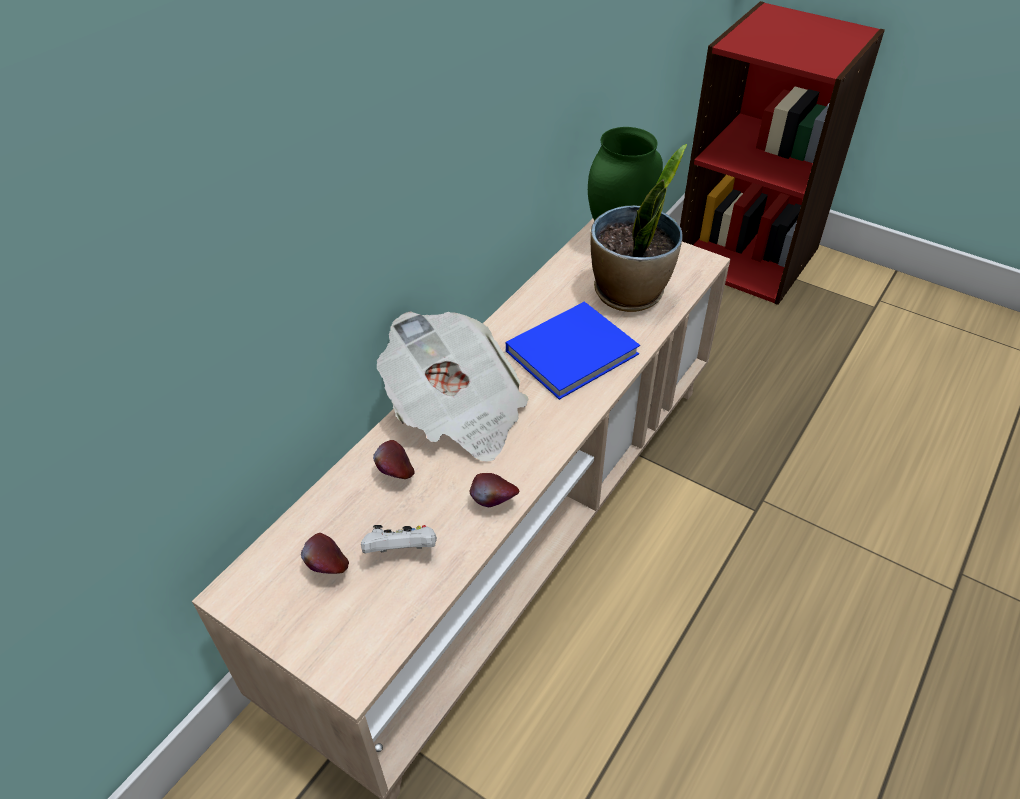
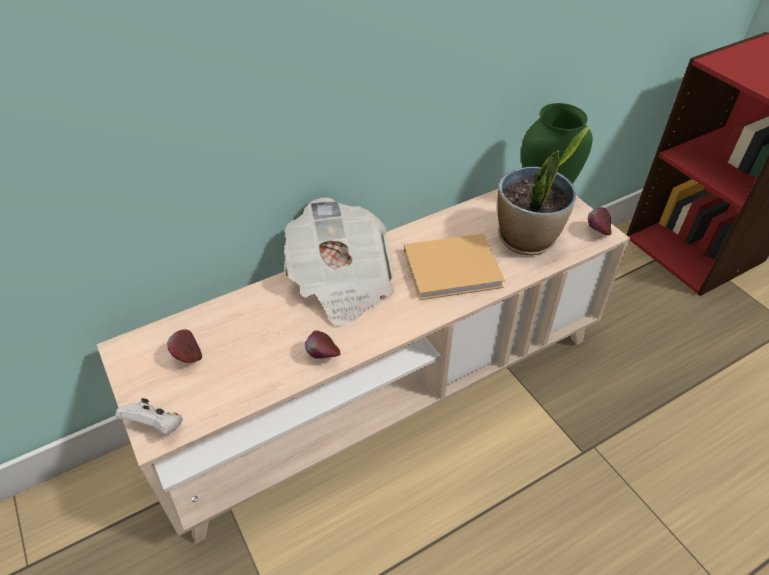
camera: 25 degrees right, 0 degrees up
(395, 474) = (271, 311): apple -> apple (597, 232)
(401, 551) = (240, 365): white game controller -> white game controller (156, 426)
(575, 351) = (455, 268): blue book -> beige book

